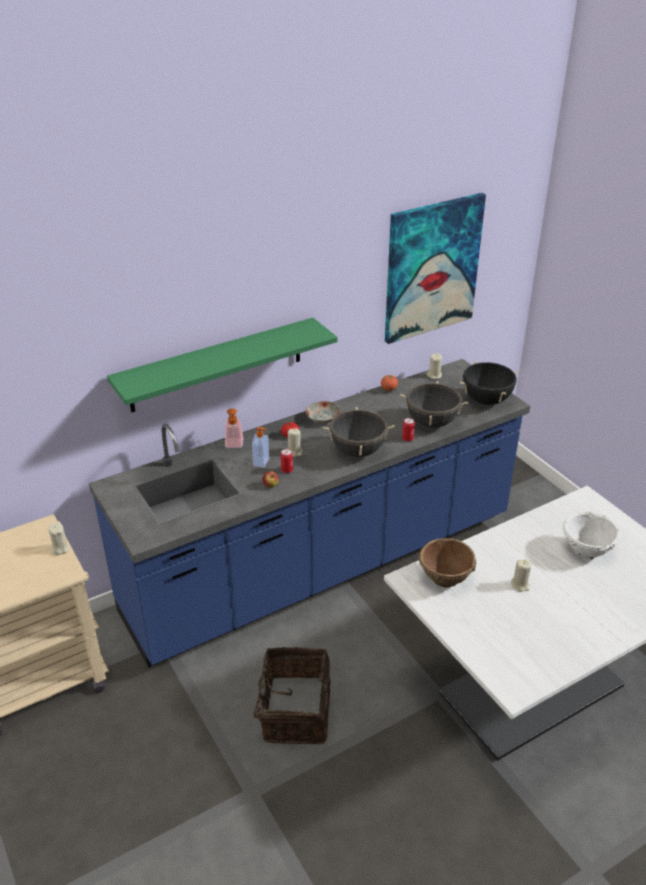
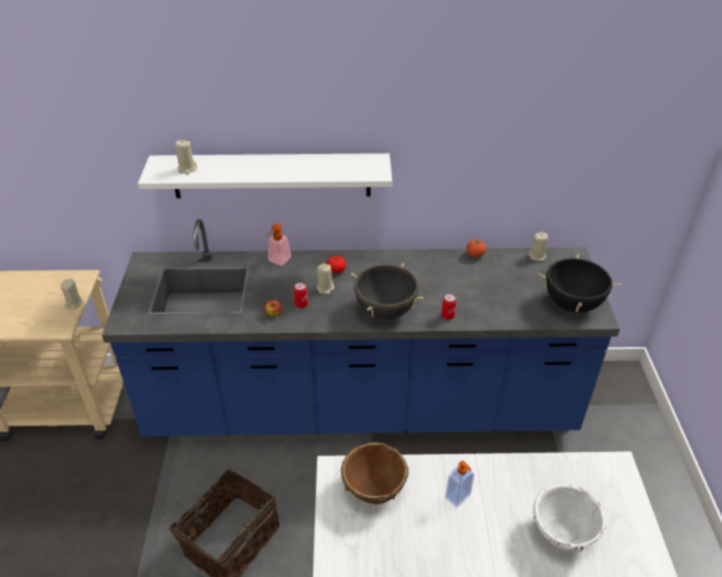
camera: 30 degrees right, 5 degrees up
(217, 365) = (271, 175): green shelf -> white shelf
(262, 462) = (286, 287): soap dispenser -> soap dispenser (458, 497)
(323, 418) = (382, 263): plate -> none
(431, 422) = (488, 308): black cooking pot -> none
(432, 268) = (555, 133): picture -> none
(520, 585) = (449, 538): beige candle -> beige candle (187, 169)

